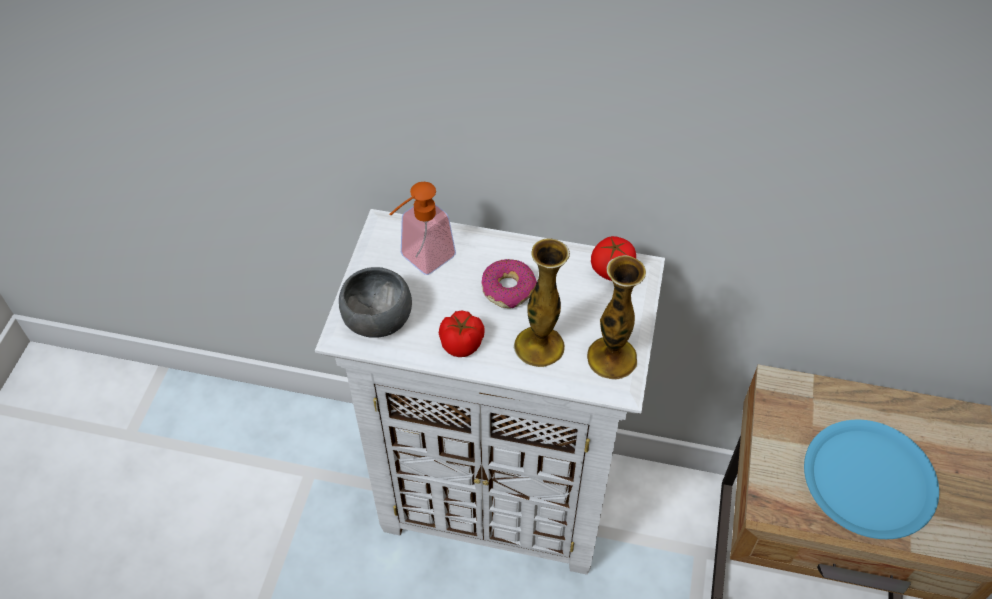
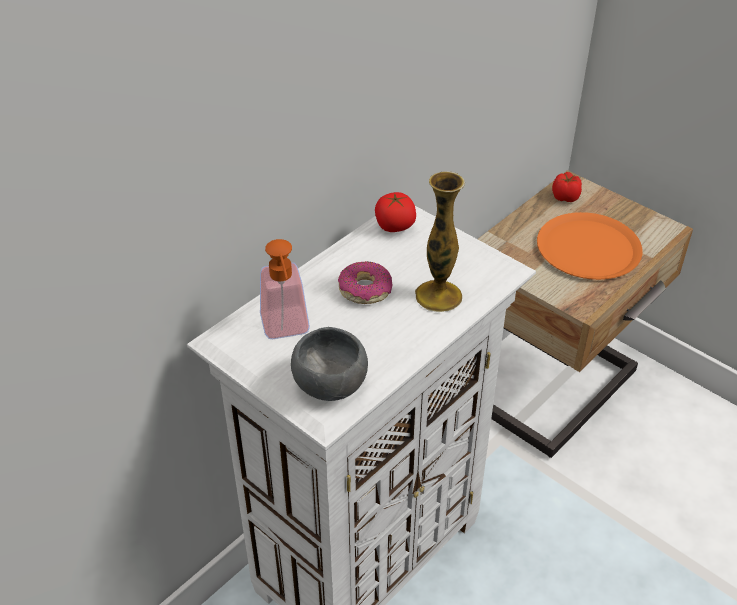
camera: 60 degrees left, 10 degrees down
(462, 343) = (401, 340): tomato -> tomato (565, 197)
(611, 357) = (479, 262): vase -> none
(869, 479) = (588, 248): blue plate -> orange plate

